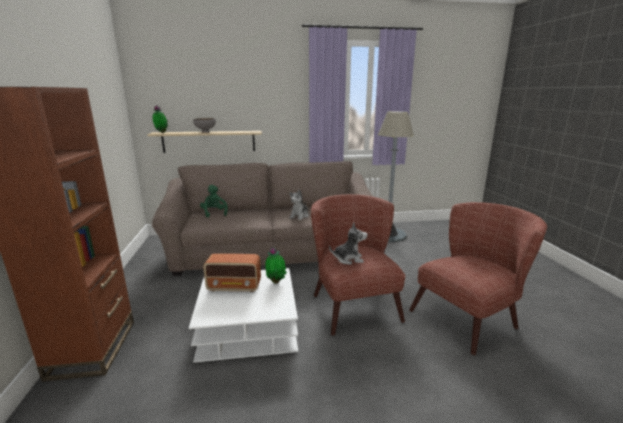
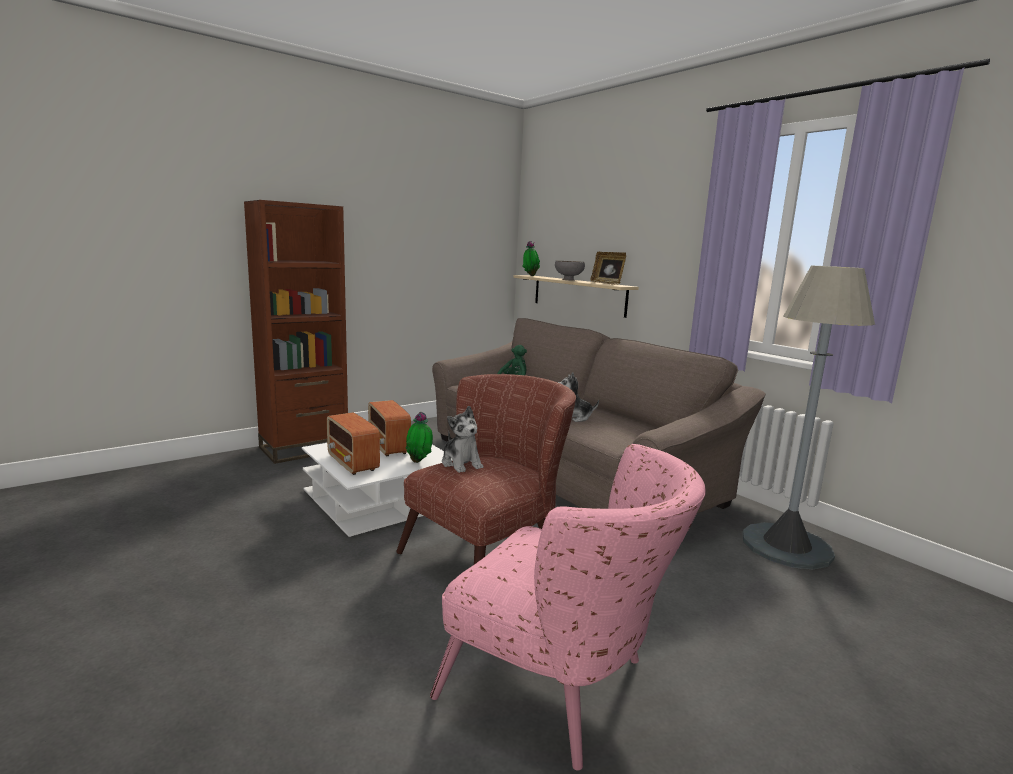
camera: 60 degrees right, 5 degrees down
(238, 131) = (607, 283): none -> picture frame
(253, 308) = (353, 463): none -> radio
(470, 317) = (561, 688): brown armchair -> pink armchair

